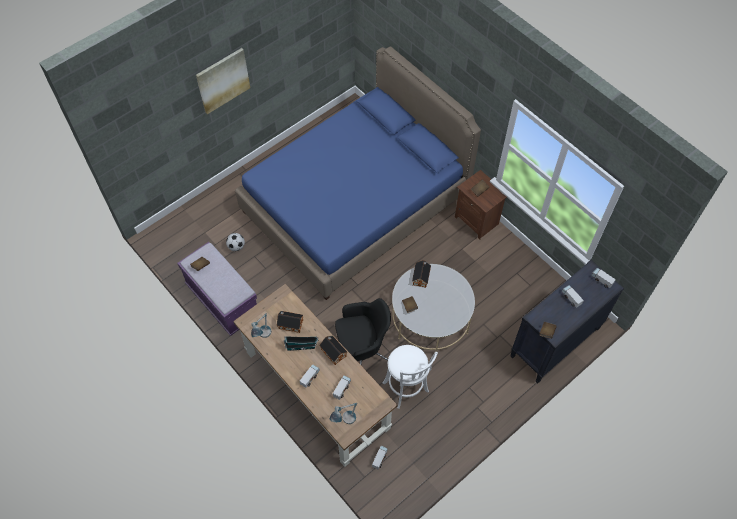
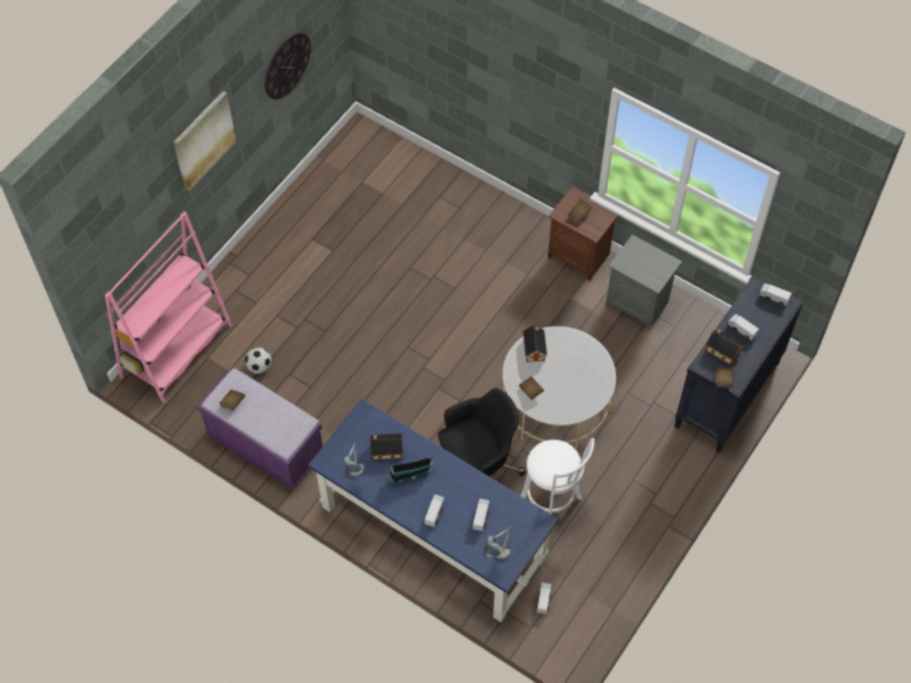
camera: 15 degrees left, 0 degrees up
(186, 223) = (177, 351): none -> pink bookcase
(298, 43) = (287, 65): none -> wall clock
(316, 389) = (432, 532): brown desk -> blue desk
(333, 352) = (454, 472): toy house -> toy house (722, 350)
(355, 203) = (406, 269): blue bed -> none
(509, 263) = (638, 303): none -> grey nightstand

